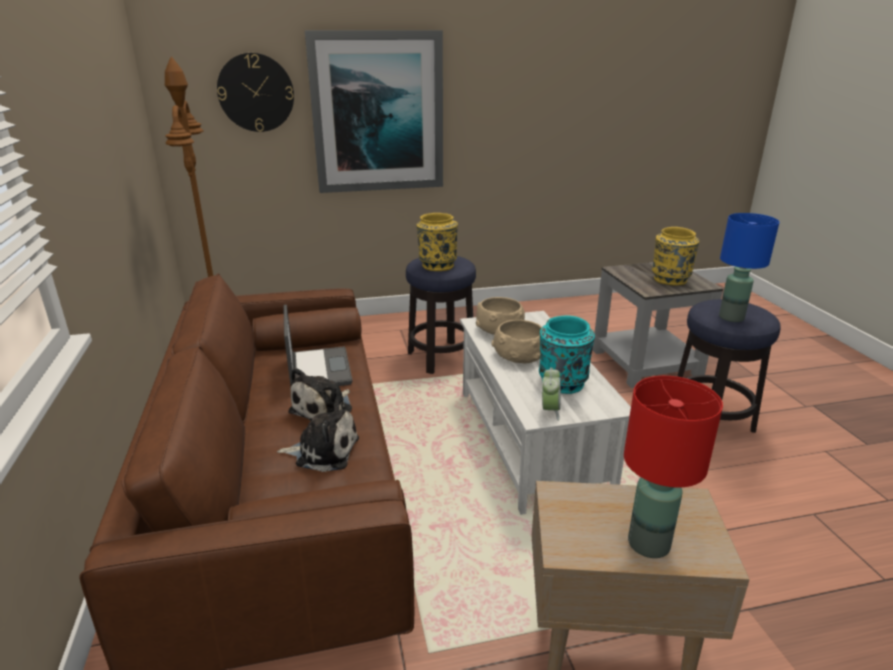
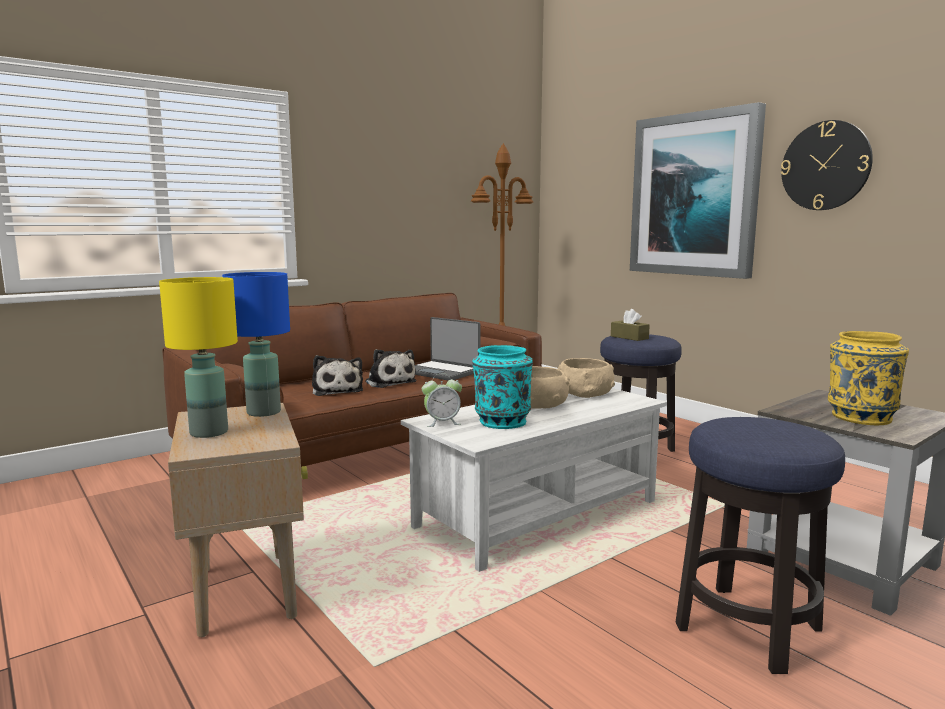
camera: 65 degrees right, 15 degrees down
(256, 93) = (603, 179): wall clock -> wall clock (825, 166)
(318, 370) = (442, 372): laptop -> laptop turned 75 degrees clockwise
(324, 409) = (389, 382): plush toy -> plush toy turned 135 degrees counterclockwise
(437, 265) = (629, 337): yellow vase -> brown tissue box
(648, 544) = (208, 432): red table lamp -> yellow table lamp
(731, 317) = (735, 429): blue table lamp -> blue table lamp (264, 412)

